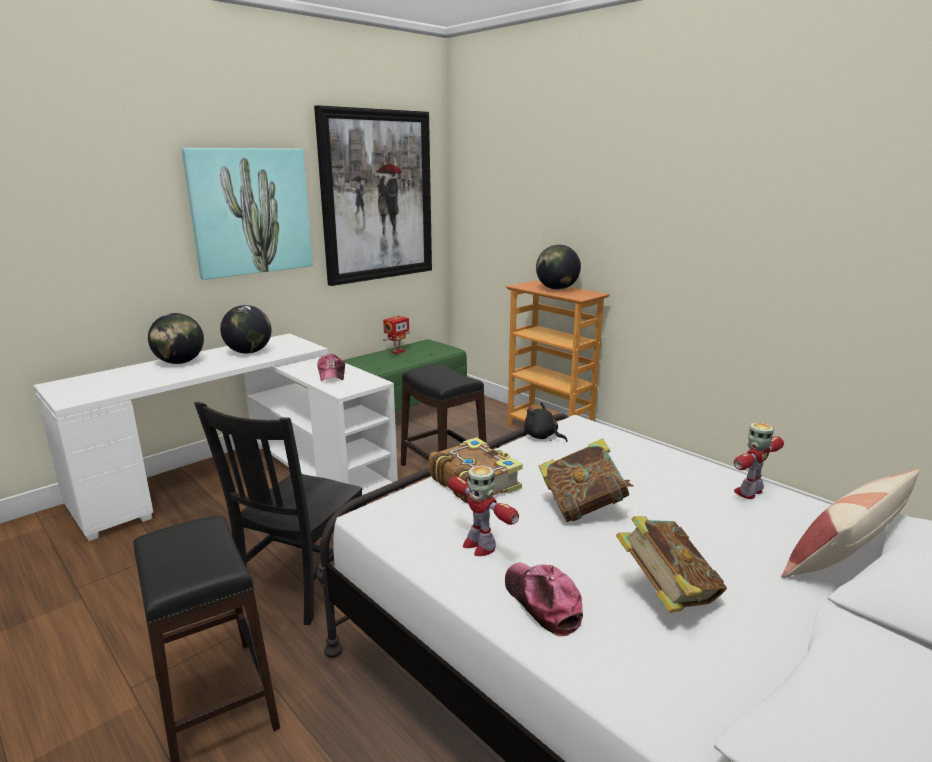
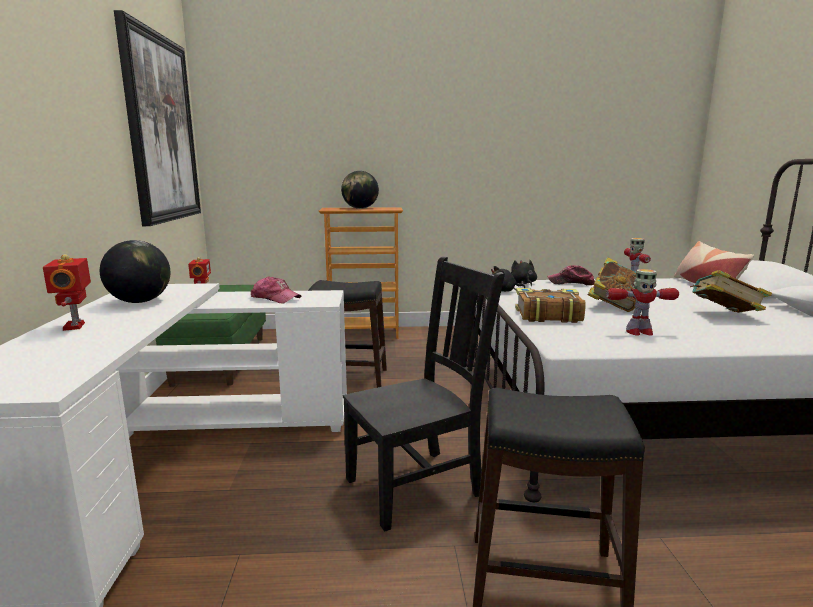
camera: 50 degrees left, 5 degrees down
(180, 362) = (76, 326): globe -> toy robot
(251, 211) = (80, 126): picture -> none
(300, 584) = (418, 485): black chair -> black chair turned 90 degrees counterclockwise
(542, 602) = (718, 335): cap -> cap (571, 283)
(597, 436) = (523, 283): none -> black plush toy

